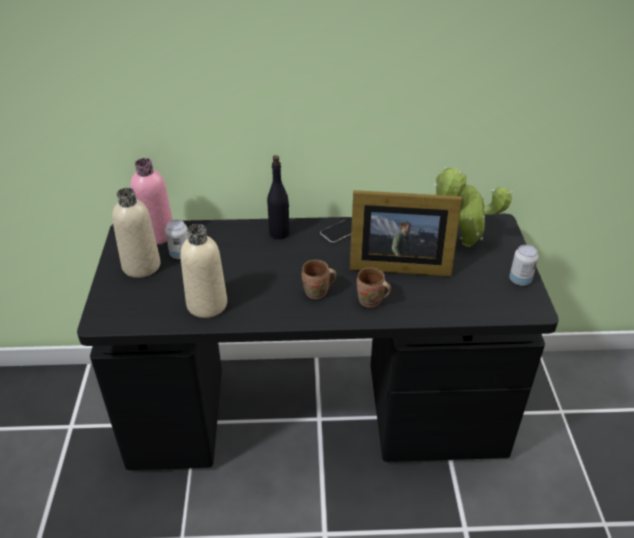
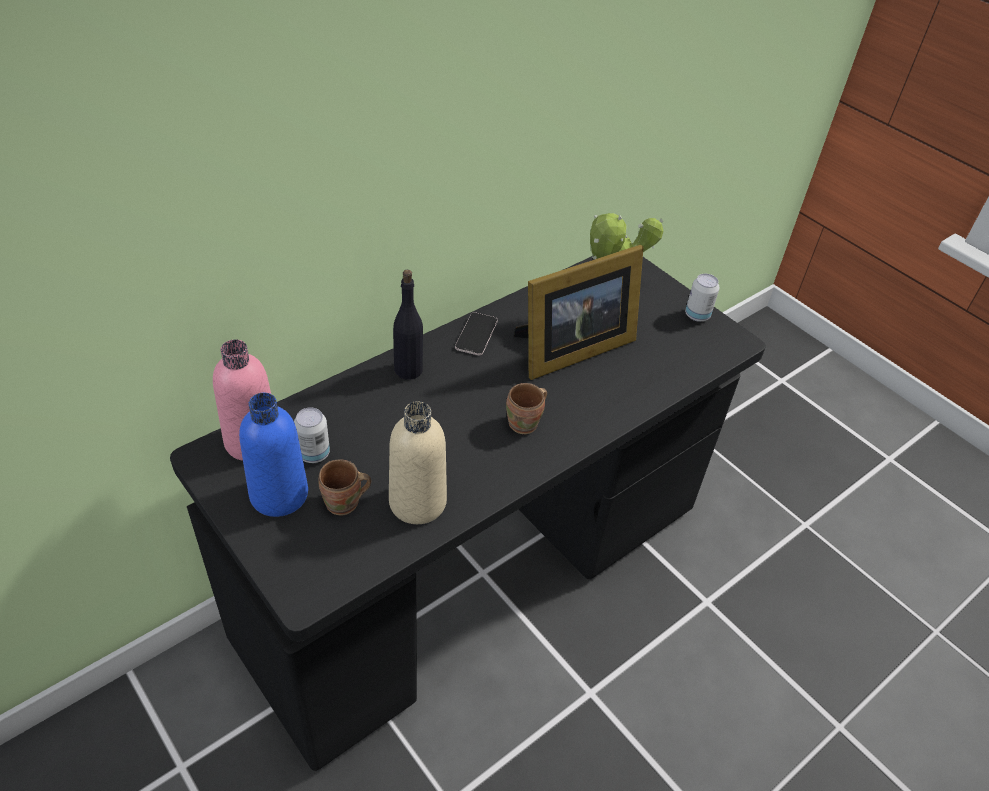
camera: 40 degrees left, 5 degrees up
(141, 266) = (279, 494): beige bottle -> blue bottle
(371, 302) = (589, 407): brown mug -> brown mug (344, 504)

